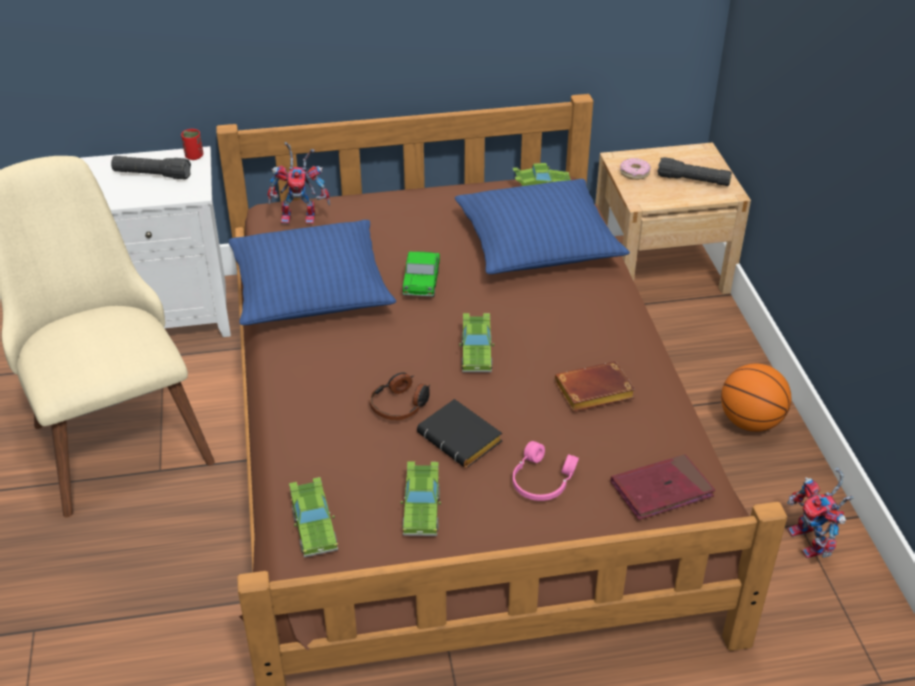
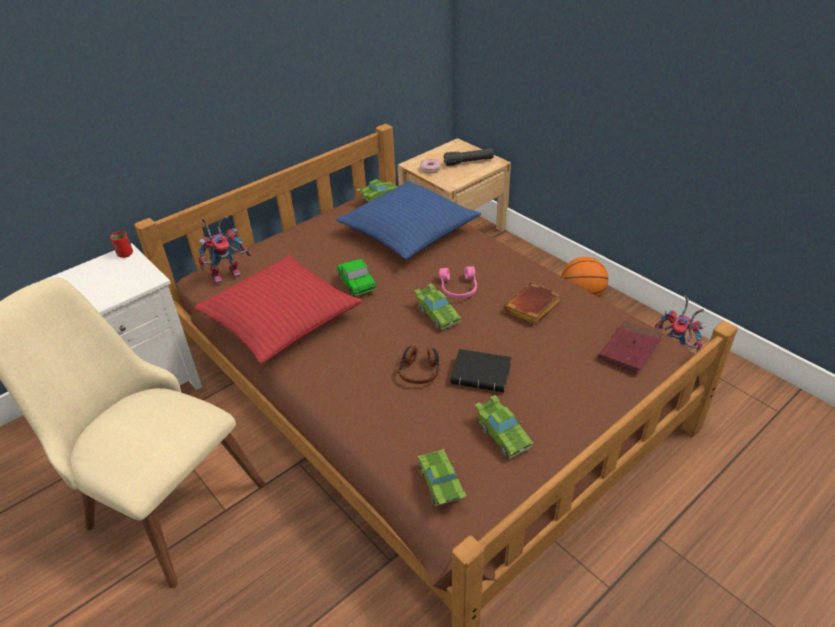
camera: 30 degrees left, 0 degrees up
(152, 175) = (101, 279): black flashlight -> none
(310, 289) = (280, 319): blue pillow -> red pillow
(314, 527) = (441, 486): green toy car -> green toy car turned 150 degrees counterclockwise
(541, 481) = (557, 377): pink headphones -> pink headphones (458, 288)

